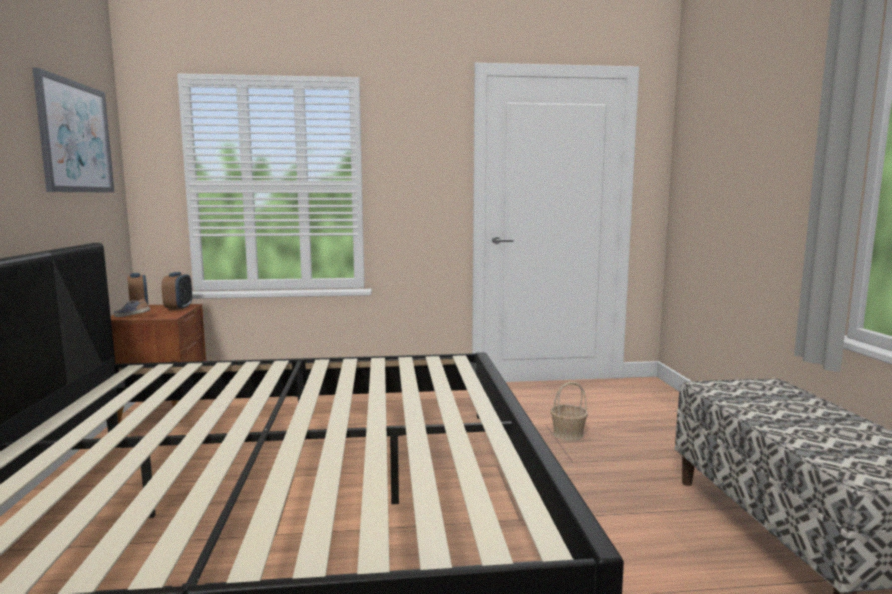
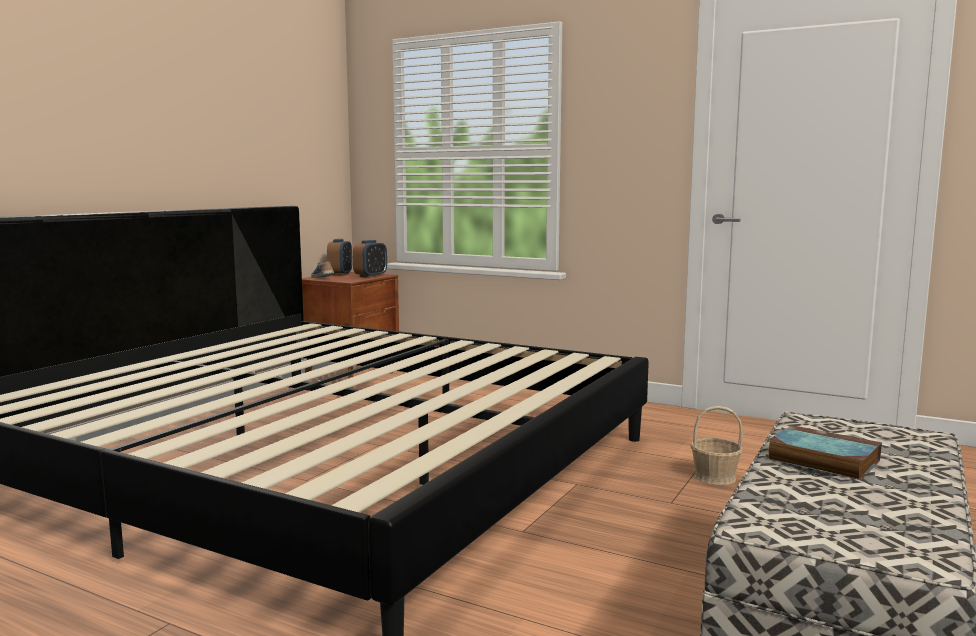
camera: 35 degrees right, 0 degrees up
(75, 137) = (284, 108): picture -> none
(773, 414) = (820, 459): none -> book

